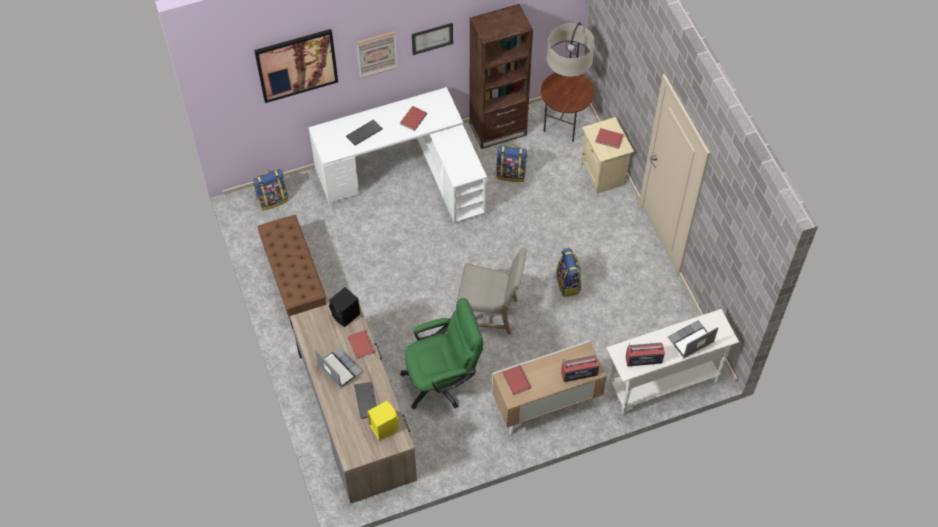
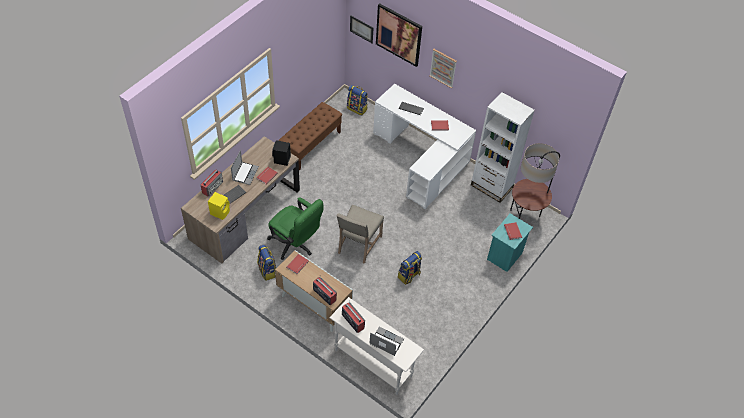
camera: 55 degrees right, 5 degrees down
(335, 417) = (213, 187): none -> radio
(432, 38) = (477, 87): picture -> picture (361, 29)
(490, 313) = (358, 245): beige chair -> beige chair turned 45 degrees clockwise
(498, 129) = (491, 186): brown bookcase -> white bookcase
(511, 173) = (465, 208): backpack -> backpack (268, 270)
(603, 174) = (505, 256): beige nightstand -> turquoise nightstand

